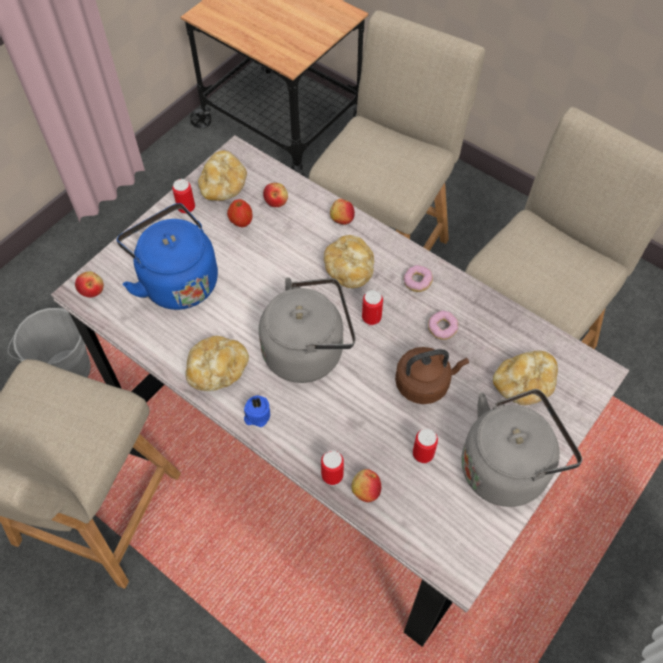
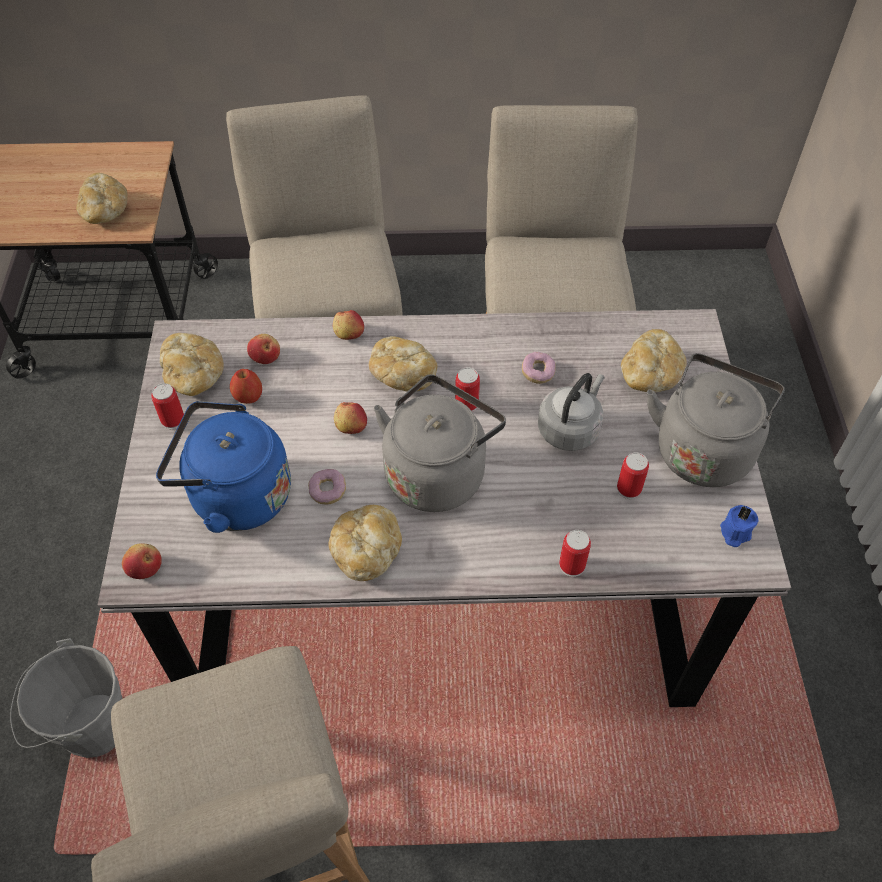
camera: 40 degrees left, 5 degrees down
(257, 416) = (449, 564): blue candle -> blue candle (734, 533)
(282, 42) = (105, 211): none -> bread
(366, 490) = (613, 555): apple -> apple (351, 426)
(417, 282) = (476, 347): donut -> donut (328, 491)
(425, 383) = (570, 428): brown kettle -> grey kettle

